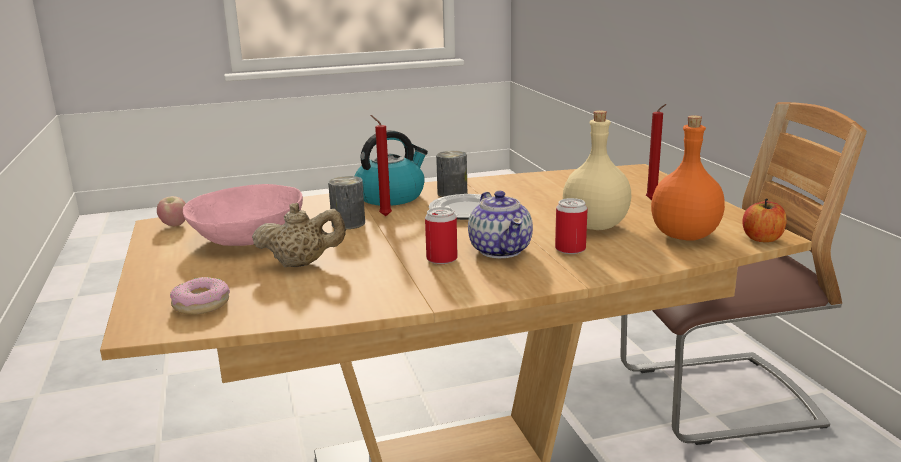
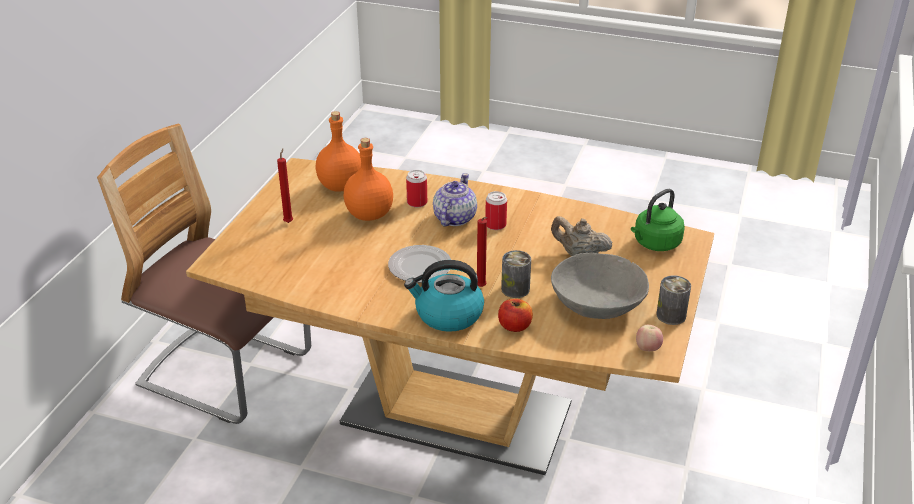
camera: 145 degrees left, 15 degrees up
(201, 304) = (655, 244): donut -> green kettle
(248, 237) = (597, 303): pink bowl -> grey bowl
(452, 193) = (397, 297): can -> can (671, 315)
(594, 225) = (369, 215): beige bottle -> orange bottle
(762, 239) = (309, 168): apple -> apple (514, 326)

